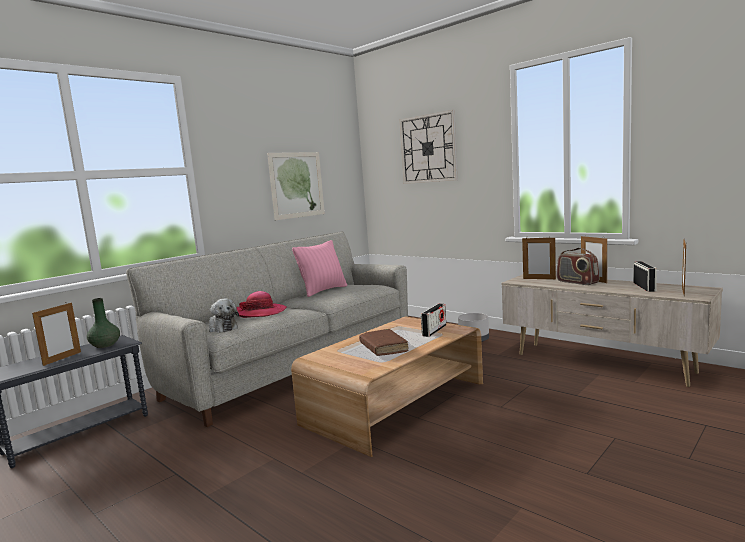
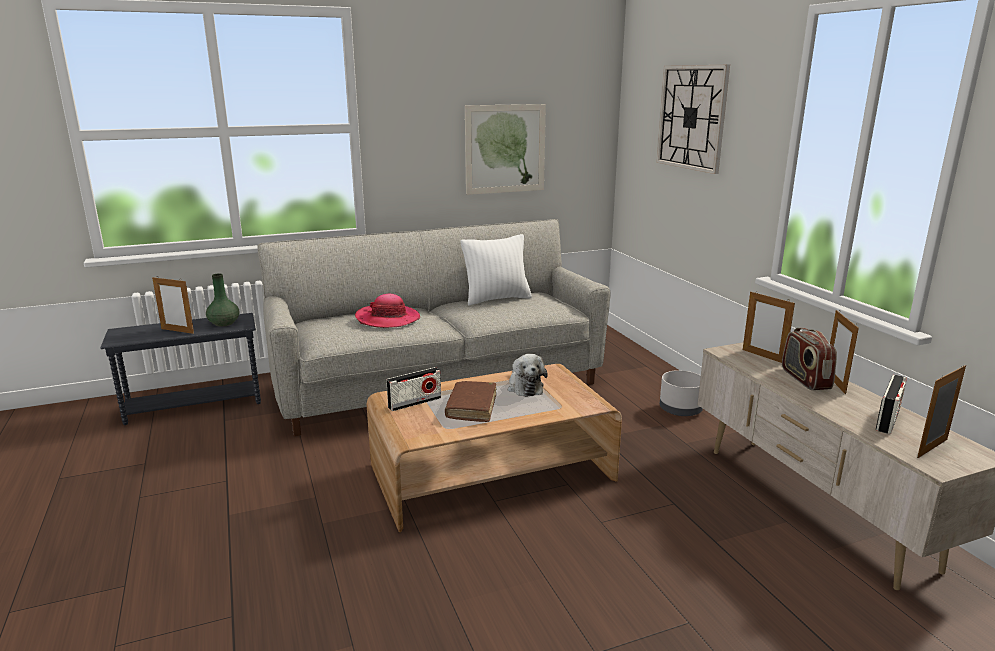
camera: 25 degrees right, 10 degrees up
(62, 358) = (177, 331): picture frame -> picture frame turned 60 degrees clockwise
(222, 328) = (331, 332): plush toy -> plush toy (524, 387)
(323, 291) = (497, 299): pink pillow -> white pillow
(434, 330) = (559, 398): radio -> radio (414, 402)

